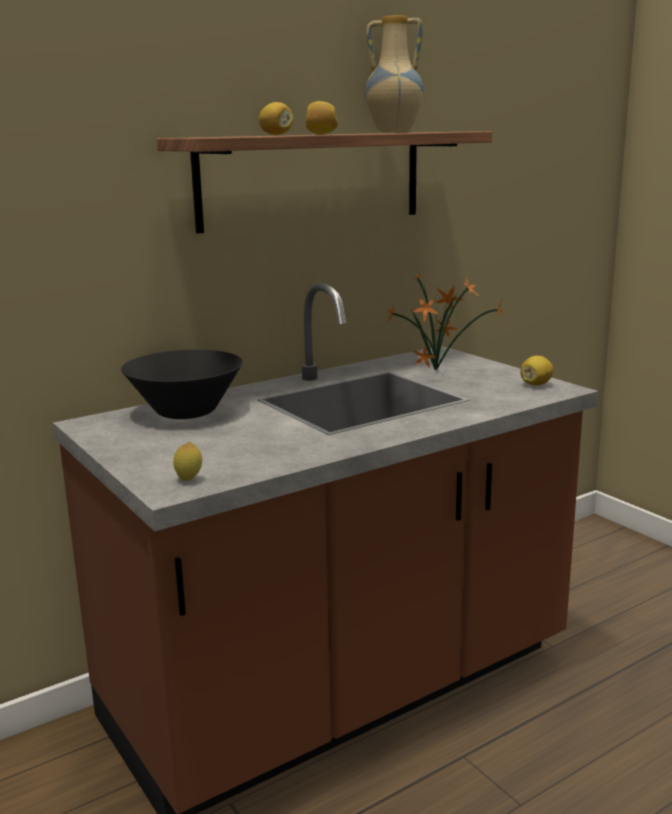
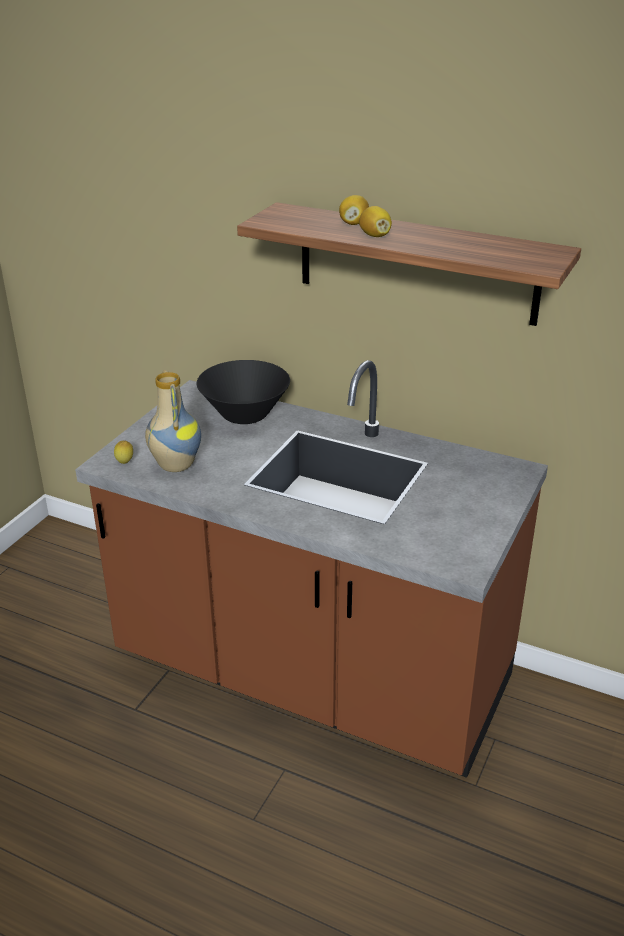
camera: 60 degrees right, 15 degrees up
(393, 132) = (485, 243): vase -> vase (174, 466)
(437, 371) = (455, 485): potted plant -> none
(536, 384) = (466, 548): lemon -> none

